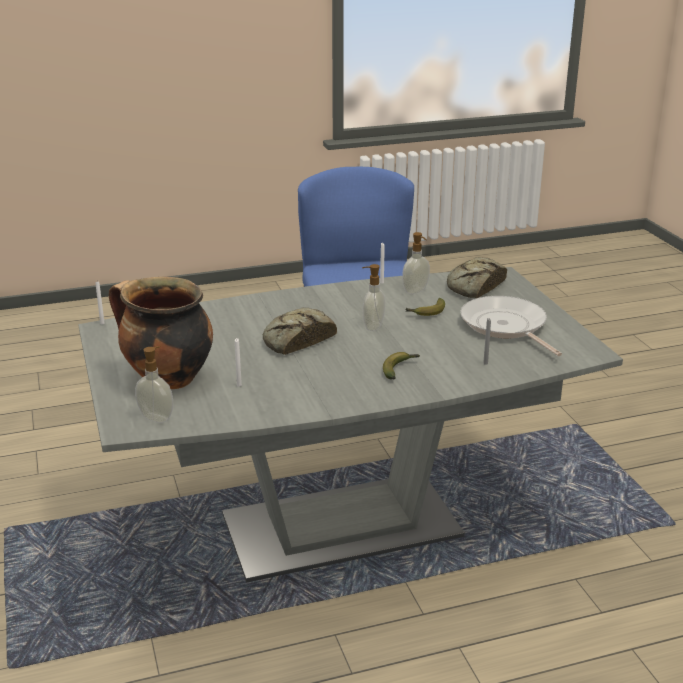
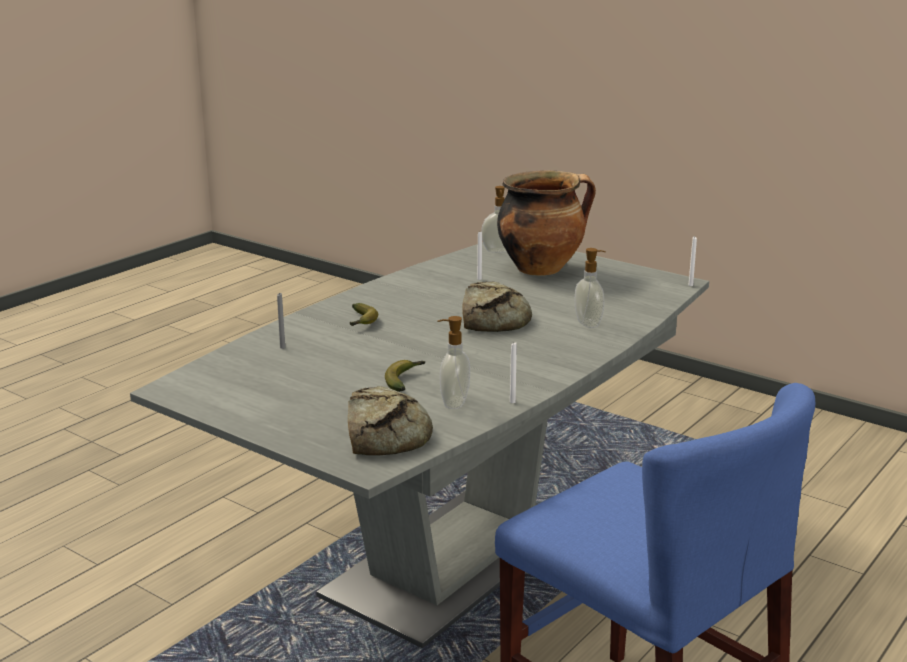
camera: 145 degrees right, 5 degrees down
(372, 326) = (442, 349): soap dispenser -> soap dispenser (589, 323)
(505, 326) = (294, 390): frying pan -> none

